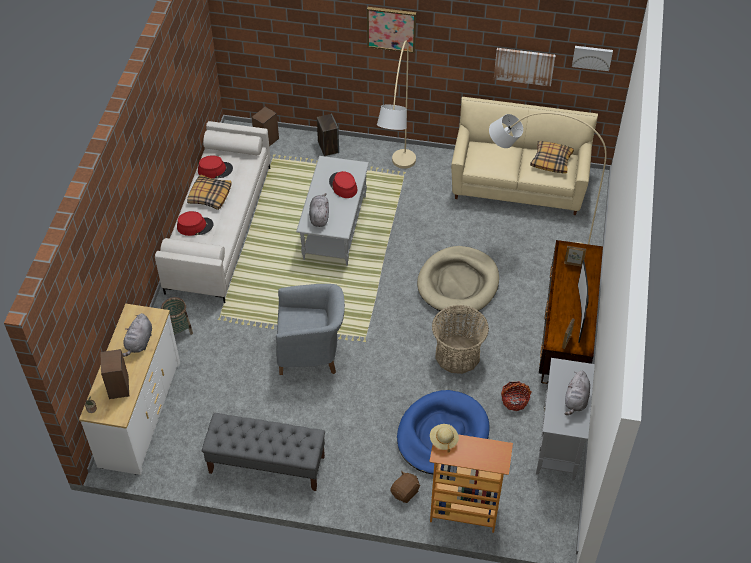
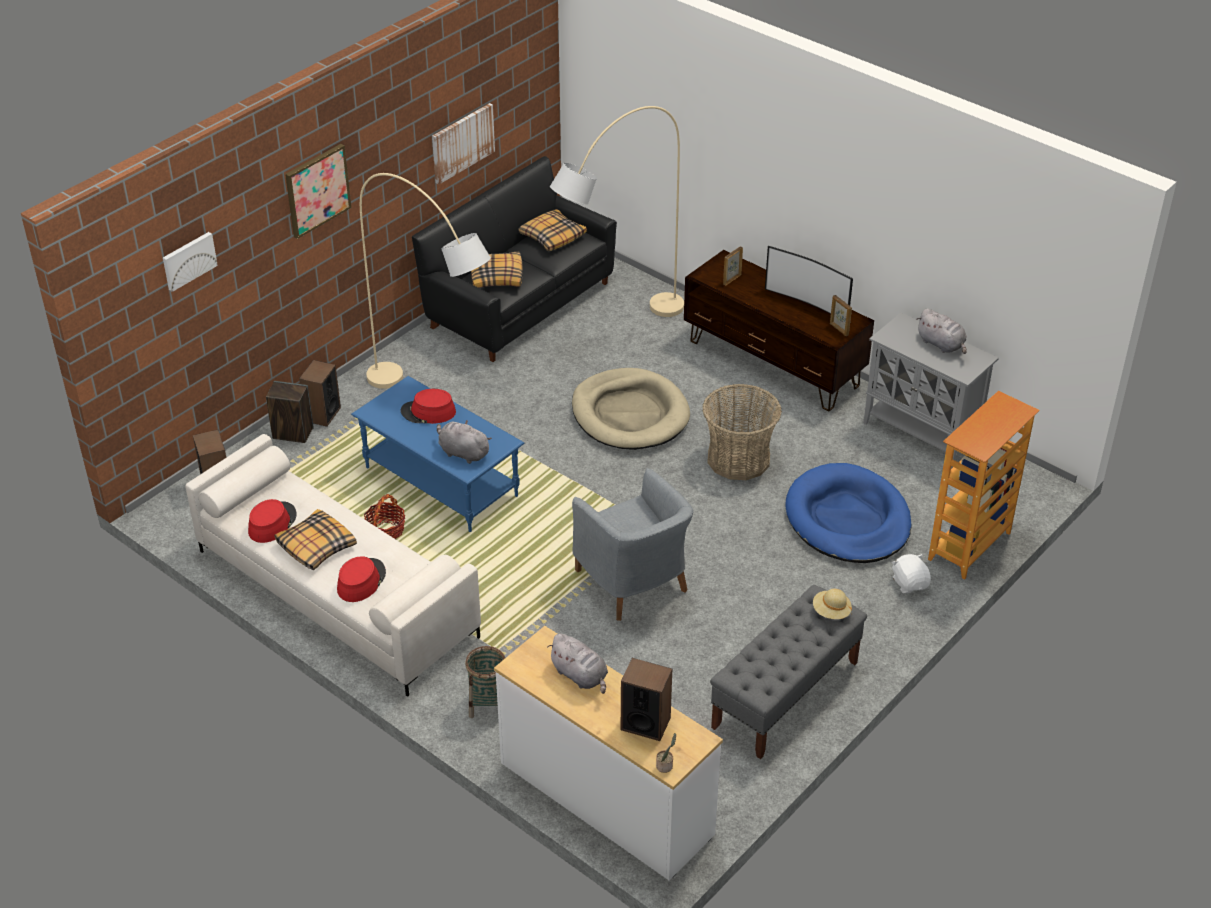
camera: 60 degrees left, 10 degrees down
(311, 352) = (634, 583): grey armchair -> grey armchair turned 120 degrees clockwise
(334, 227) = (440, 482): grey coffee table -> blue coffee table
(352, 151) = (322, 414): none -> speaker
(405, 492) = (910, 583): brown plush toy -> white plush toy
(443, 440) = (962, 439): beige hat -> beige hat (831, 612)
(489, 155) = (497, 276): none -> pillow
(514, 400) = (839, 442): basket -> basket (386, 530)
(518, 185) = (520, 305): beige sofa -> black sofa
(592, 57) = (523, 81): picture -> picture (188, 260)

